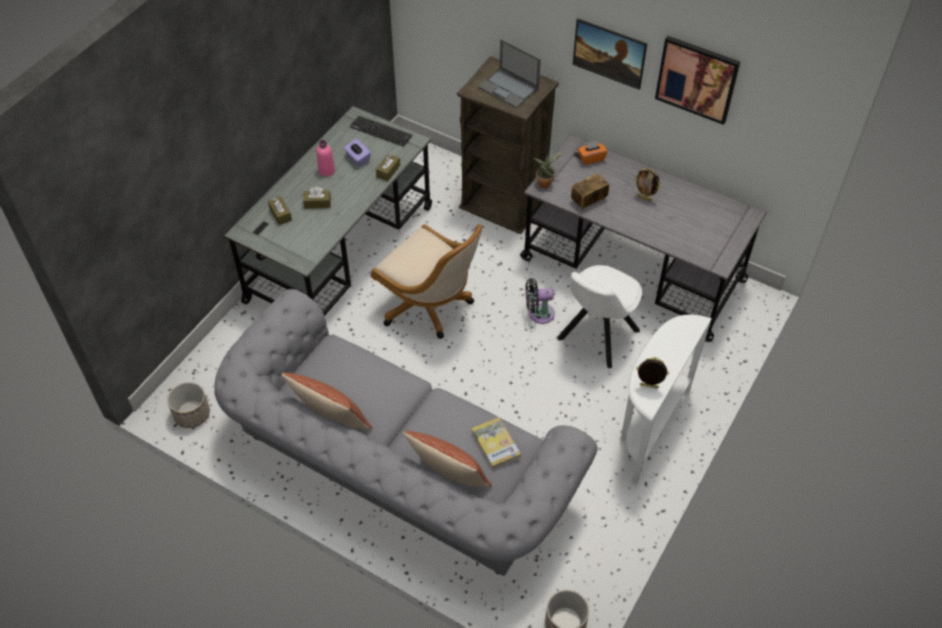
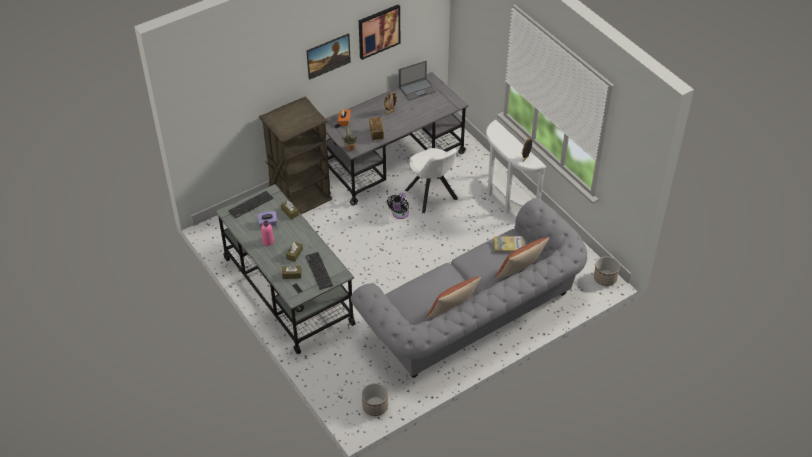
camera: 65 degrees left, 5 degrees down
(300, 237) = (319, 271): none -> keyboard
(430, 306) = (362, 261): office chair -> none
(509, 88) = (295, 118): laptop -> laptop (417, 89)

